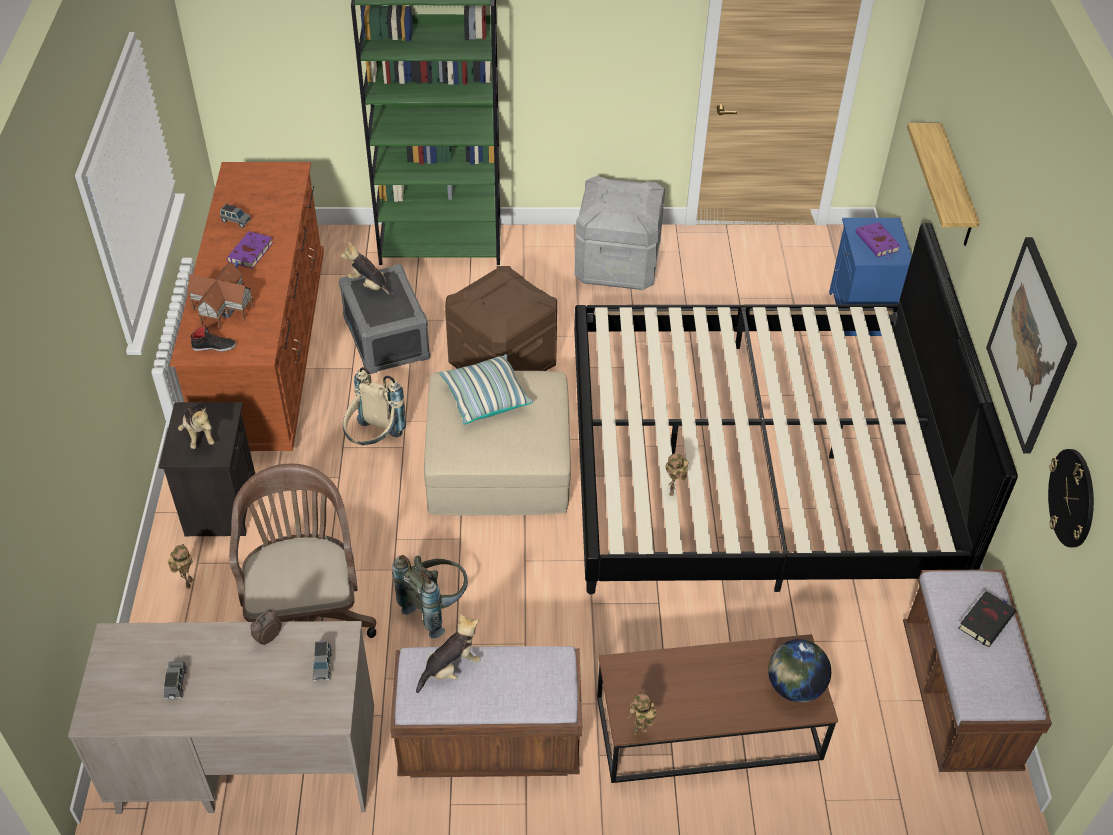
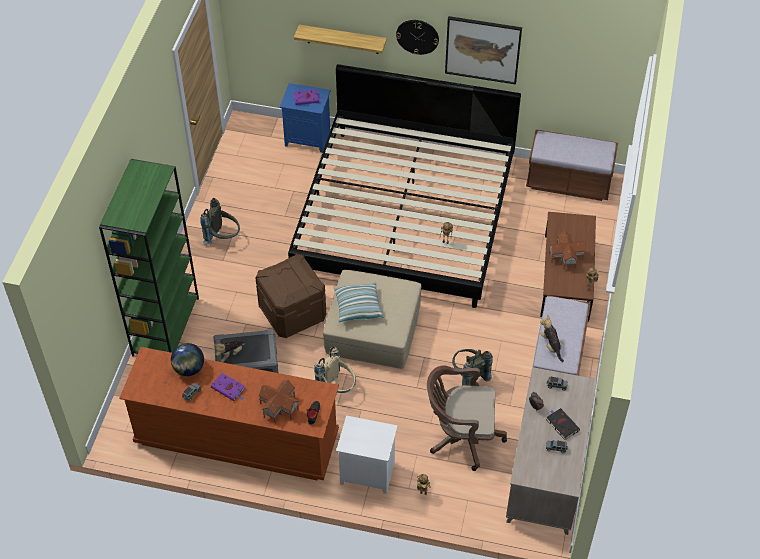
camera: 75 degrees left, 5 degrees up
(199, 435) = (368, 438): plush toy -> none
(219, 505) = (366, 473): black nightstand -> white nightstand
(618, 265) = (223, 238): grey storage box -> grey backpack
(707, 681) = (566, 256): none -> toy house
(794, 687) = (575, 226): globe -> globe (189, 369)
(986, 620) = (564, 143): black book -> black book (561, 424)
(1072, 498) = (563, 73): wall clock -> wall clock (417, 36)

